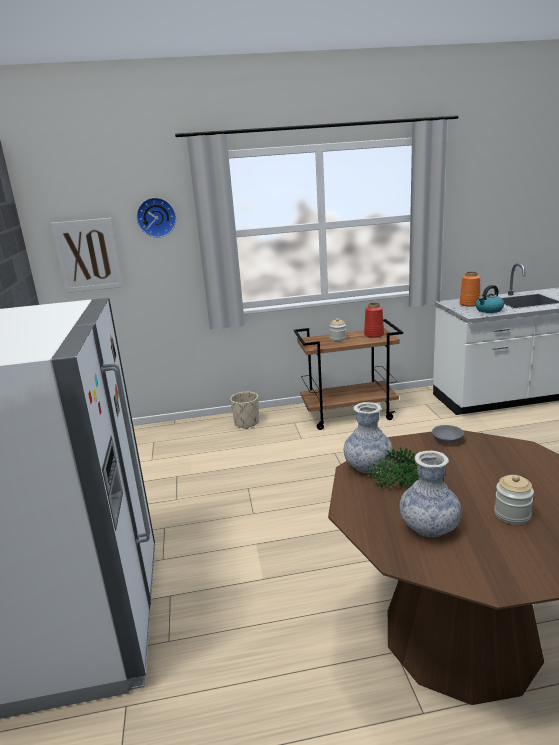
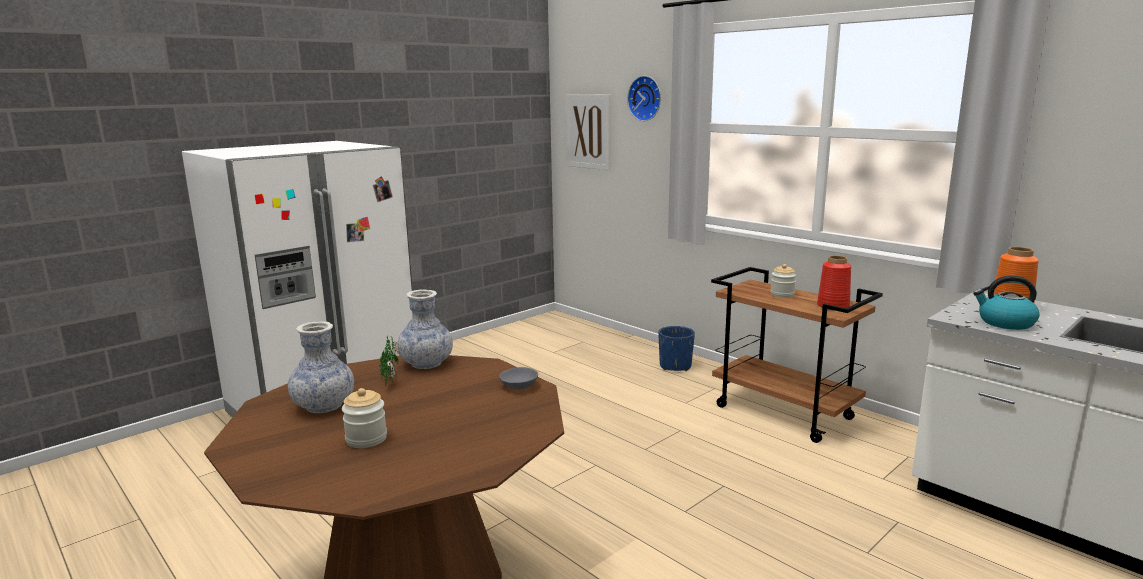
camera: 55 degrees right, 5 degrees down
(246, 423) = (675, 366): beige planter -> blue planter

